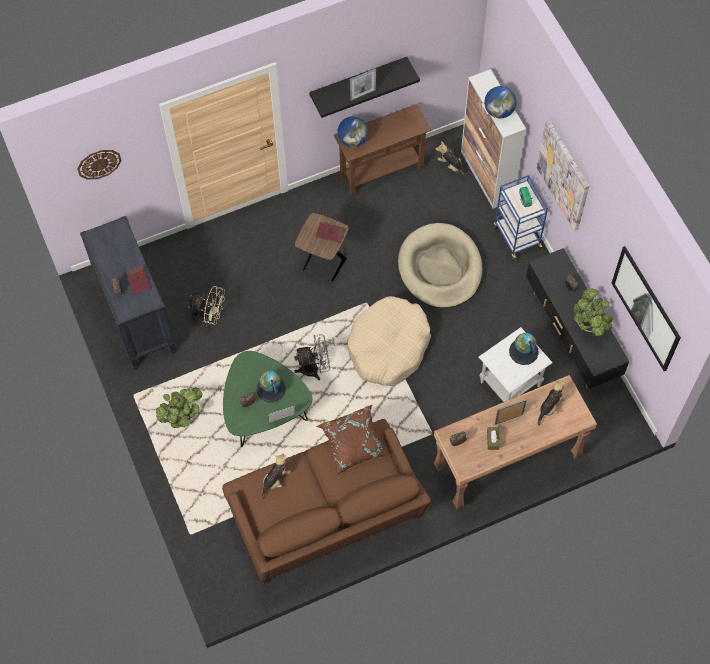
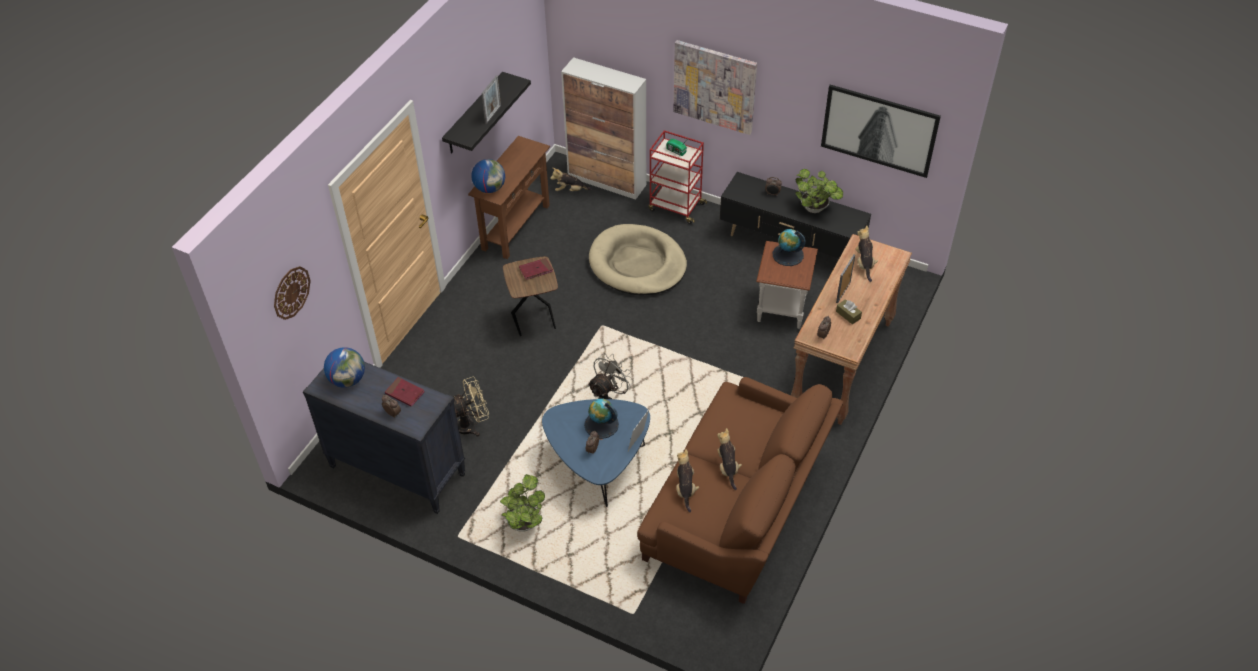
camera: 40 degrees left, 15 degrees down
(264, 411) = (598, 465): green coffee table -> blue coffee table
(317, 486) = (727, 468): none -> plush toy
(354, 445) = (724, 414): brown pillow -> none
(388, 347) = (655, 345): beige dog bed -> none
(499, 111) = (612, 79): globe -> globe (348, 380)
(510, 383) = (782, 307): white side table -> brown side table
(517, 237) = (675, 207): blue cart -> red cart

